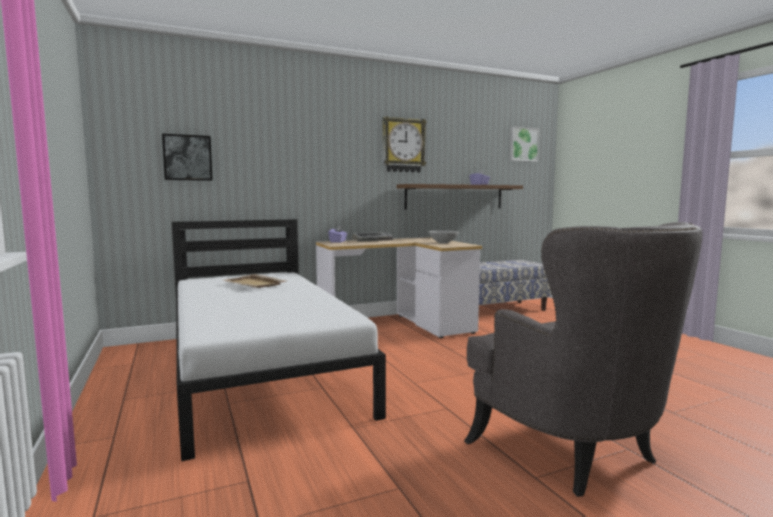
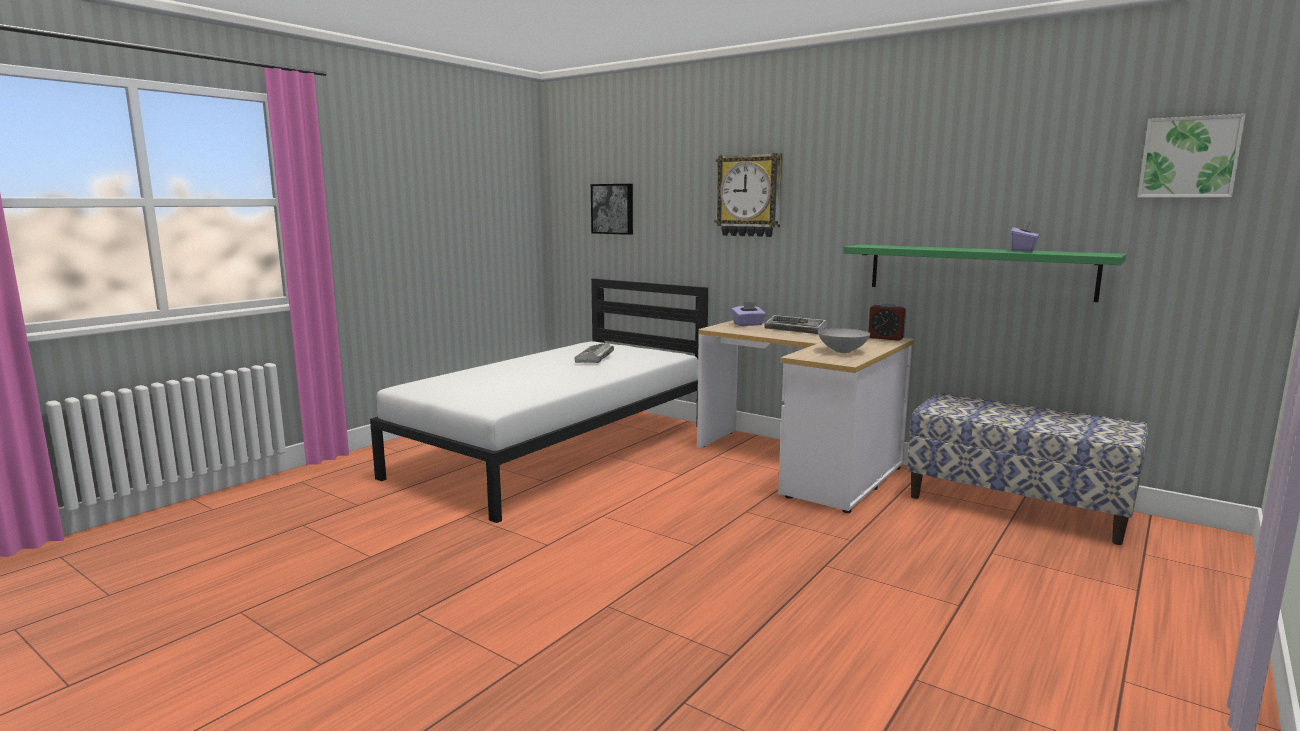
camera: 60 degrees right, 5 degrees up
(255, 283) = (594, 358): beige tray -> keyboard
(403, 145) = (876, 179): wall clock -> wall clock (749, 195)
(421, 238) = (886, 338): none -> alarm clock
(454, 197) = (978, 271): brown shelf -> green shelf
(574, 453) = (484, 630): grey armchair -> none

